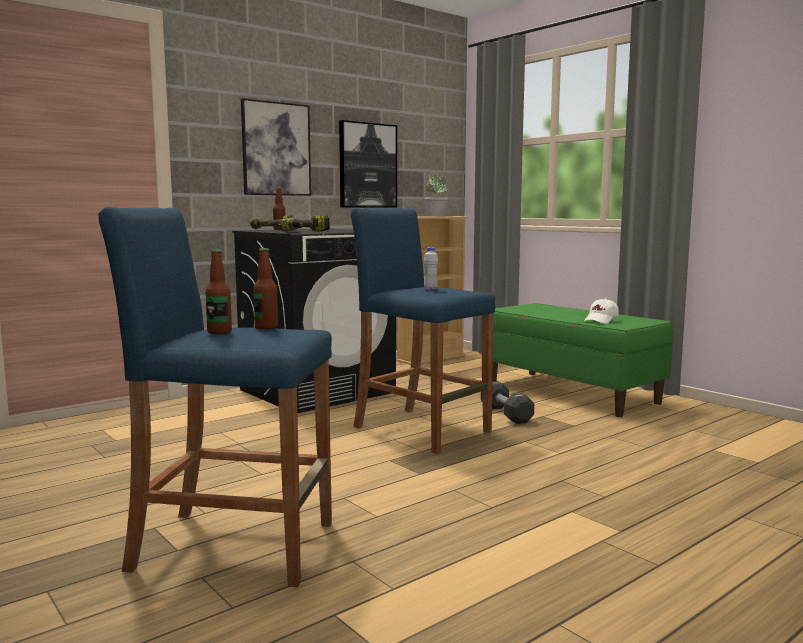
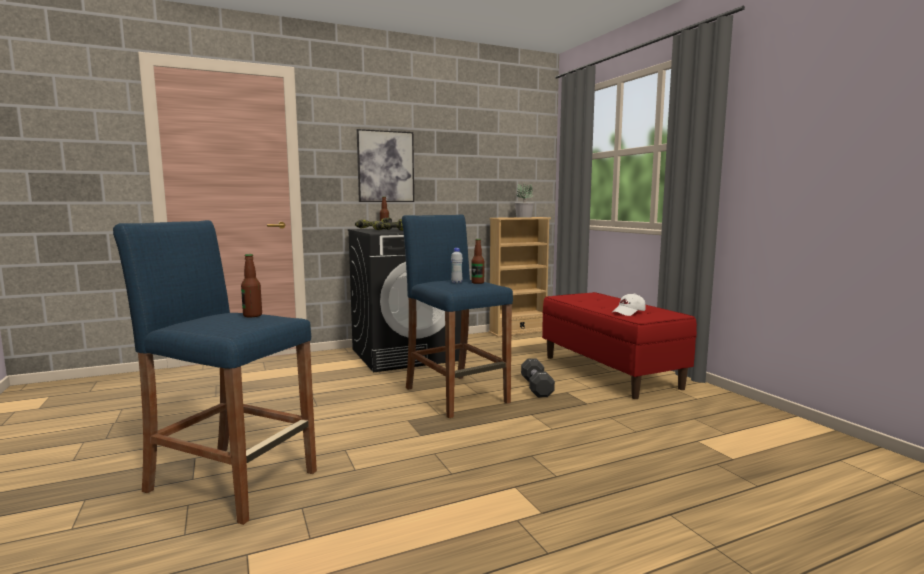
camera: 15 degrees right, 0 degrees up
(219, 332) = (212, 318): bottle -> bottle (477, 283)
(367, 165) = (464, 177): picture -> none
(571, 392) = (610, 372): green bench -> red bench

